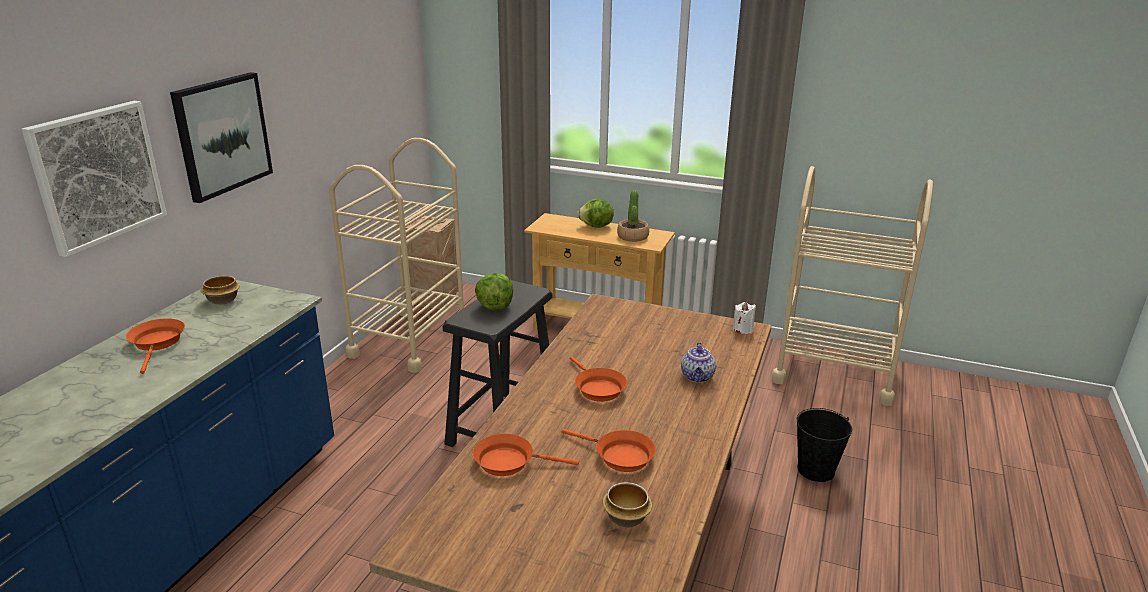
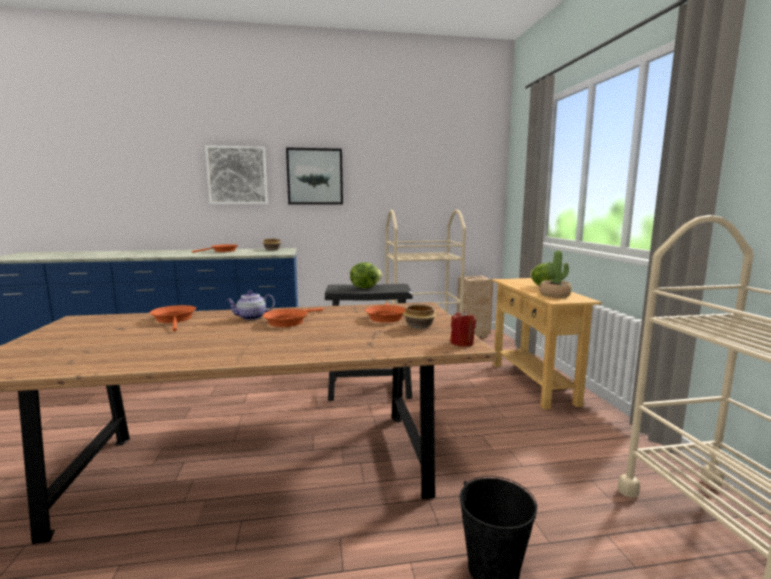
camera: 60 degrees right, 15 degrees down
(619, 456) = (192, 339): orange frying pan -> orange frying pan (385, 317)
(625, 518) = (104, 352): bowl -> bowl (419, 326)
(697, 377) = (342, 342): teapot -> teapot (251, 317)
(742, 329) = (462, 343): white candle -> red candle

